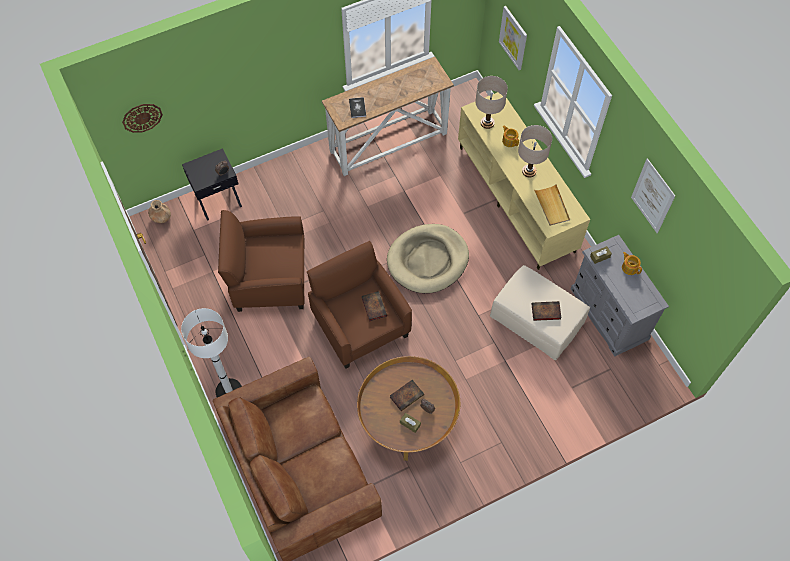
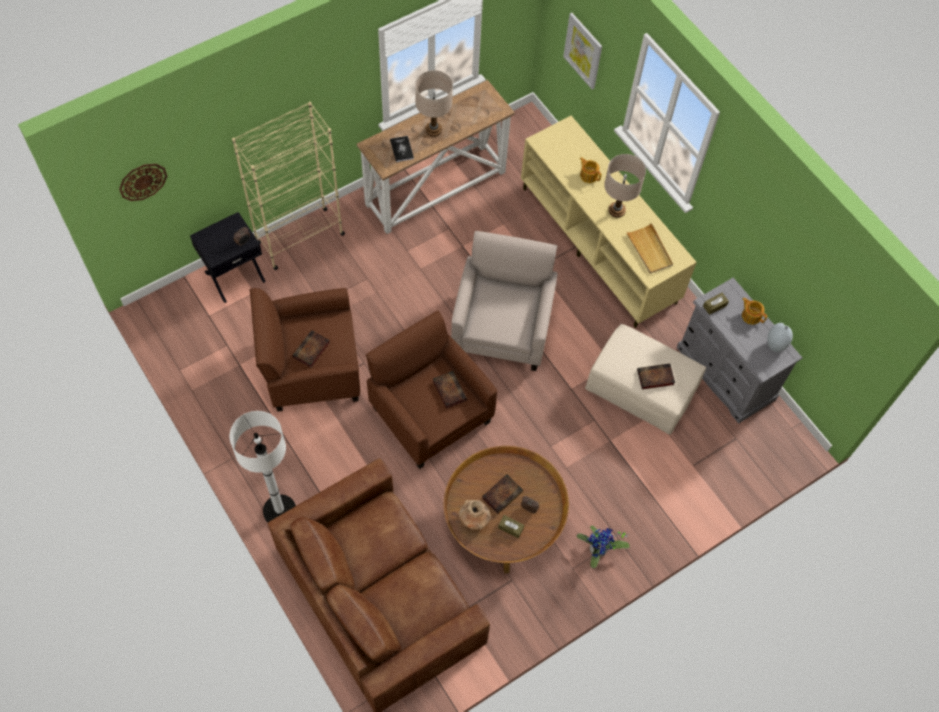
camera: 10 degrees left, 0 degrees up
(161, 217) = (166, 304): brown vase -> brown vase (474, 519)
(267, 265) = (311, 351): none -> book
(273, 174) = (300, 239): none -> beige bookcase
(428, 260) = (502, 328): beige dog bed -> beige armchair
(483, 451) = (598, 552): none -> potted plant
(487, 123) = (559, 156): beige table lamp -> beige table lamp (433, 130)
(647, 294) = (775, 345): none -> grey vase
(652, 196) = (777, 228): picture -> none

